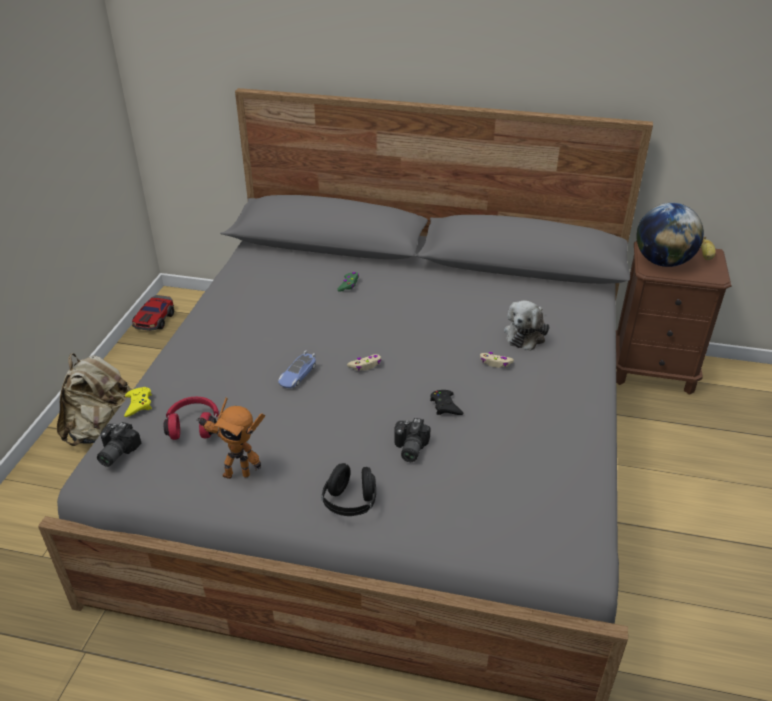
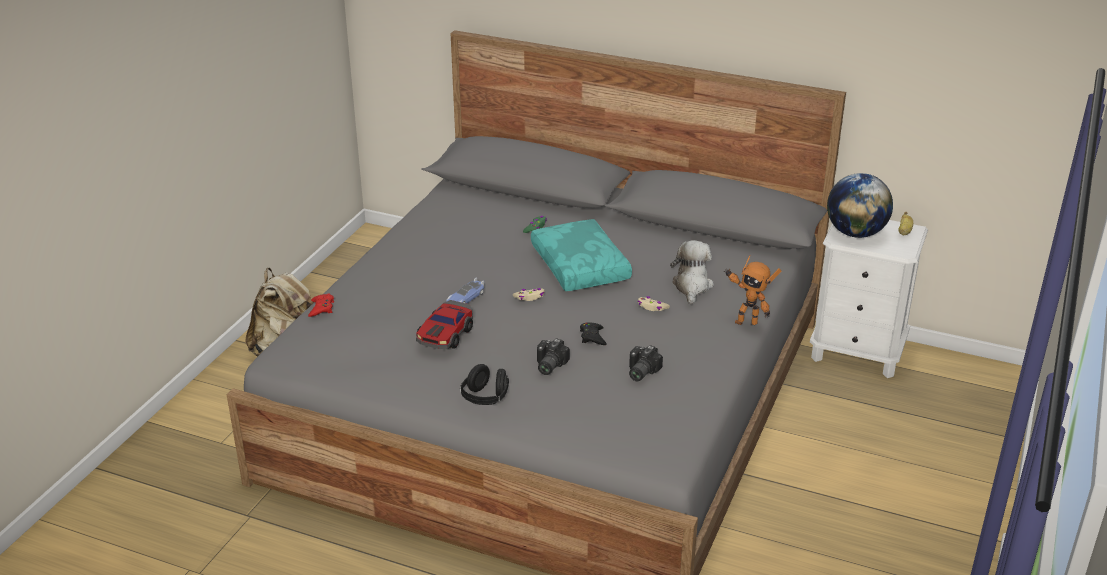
camera: 10 degrees right, 5 degrees down
(115, 452) = (296, 341): camera -> camera (640, 372)
(138, 404) = (321, 308): yellow game controller -> red game controller
(155, 320) = (351, 254): toy car -> toy car (446, 334)
(194, 425) = (365, 327): red headphones -> none
(237, 473) = (395, 367): toy robot -> toy robot (746, 321)
(408, 323) = (582, 266): none -> turquoise pillow
(526, 334) = (692, 286): plush toy -> plush toy turned 150 degrees clockwise
(653, 371) = (857, 353): brown nightstand -> white nightstand

